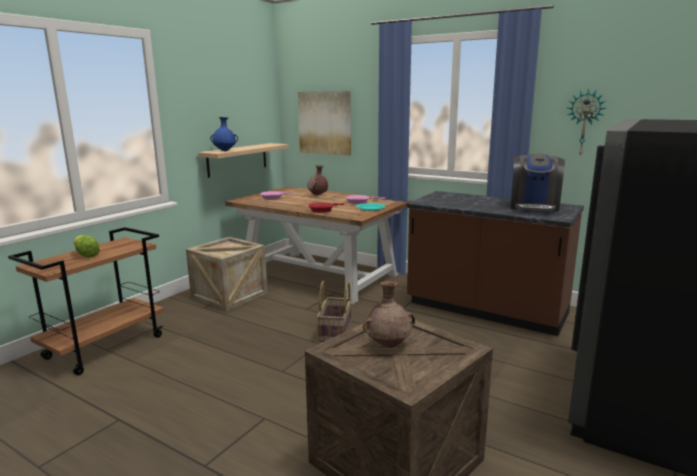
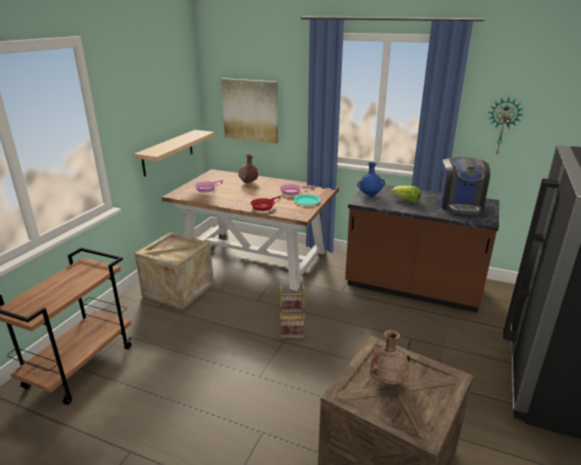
camera: 10 degrees left, 10 degrees up
(86, 255) = (56, 289): lettuce -> lettuce (406, 201)
(225, 151) = (161, 150): blue vase -> blue vase (370, 195)

